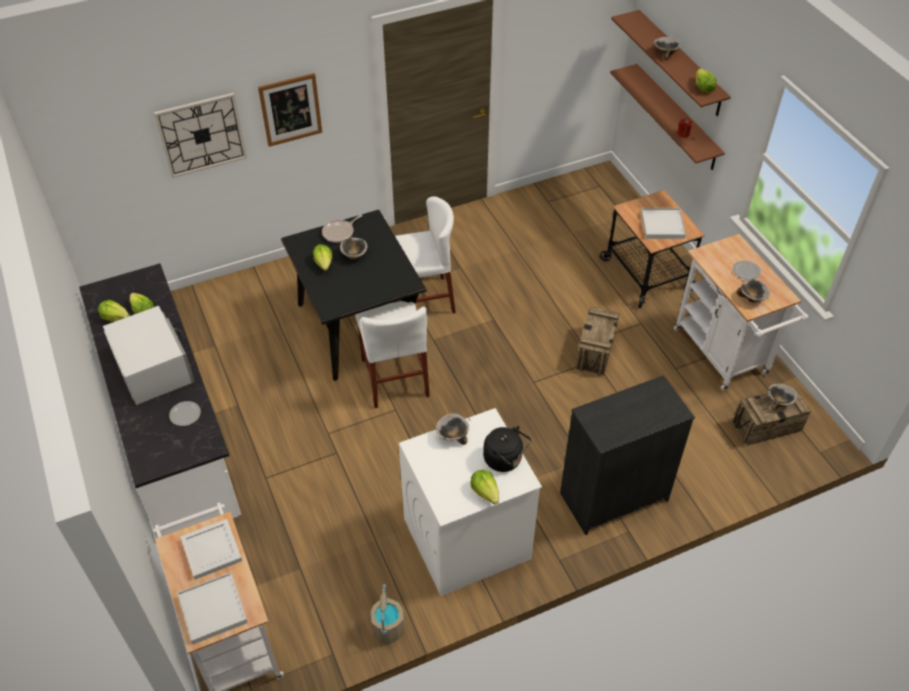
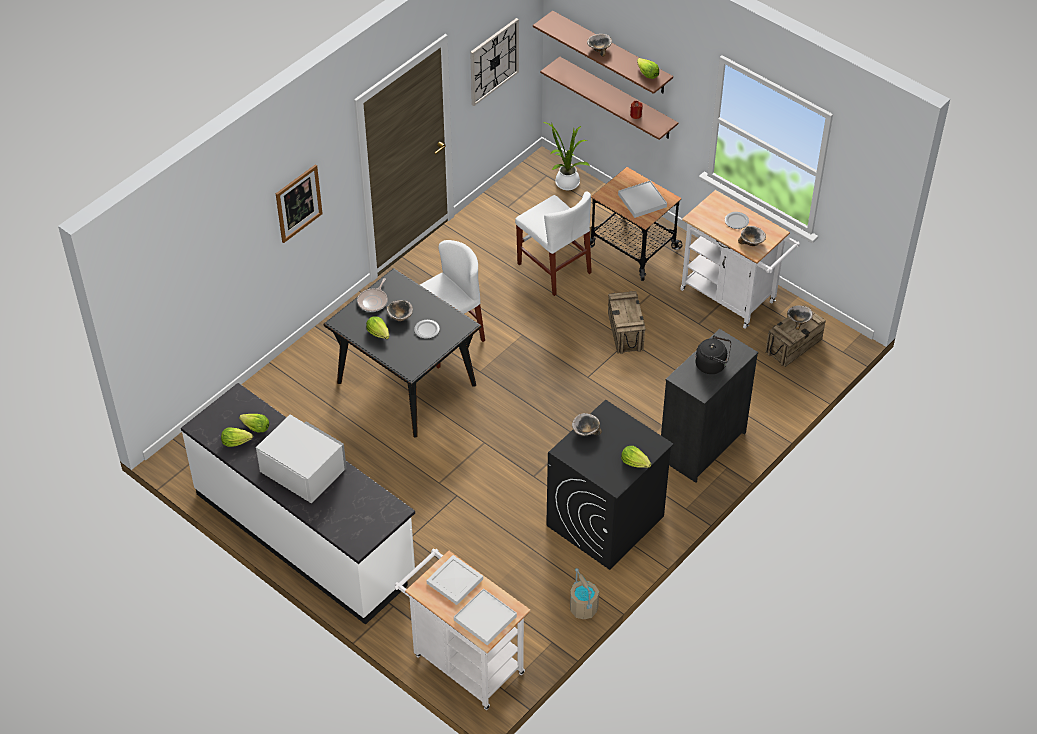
camera: 25 degrees left, 0 degrees up
(185, 415) = (358, 496): plate -> plate (427, 330)
(201, 135) = (234, 253): wall clock -> wall clock (493, 61)
(394, 377) = (466, 416): white chair -> white chair (554, 268)
(466, 539) = (605, 521): white washing machine -> black washing machine
(505, 460) = (636, 434): black kettle -> black kettle (712, 365)
(614, 197) = (565, 182): none -> potted plant

